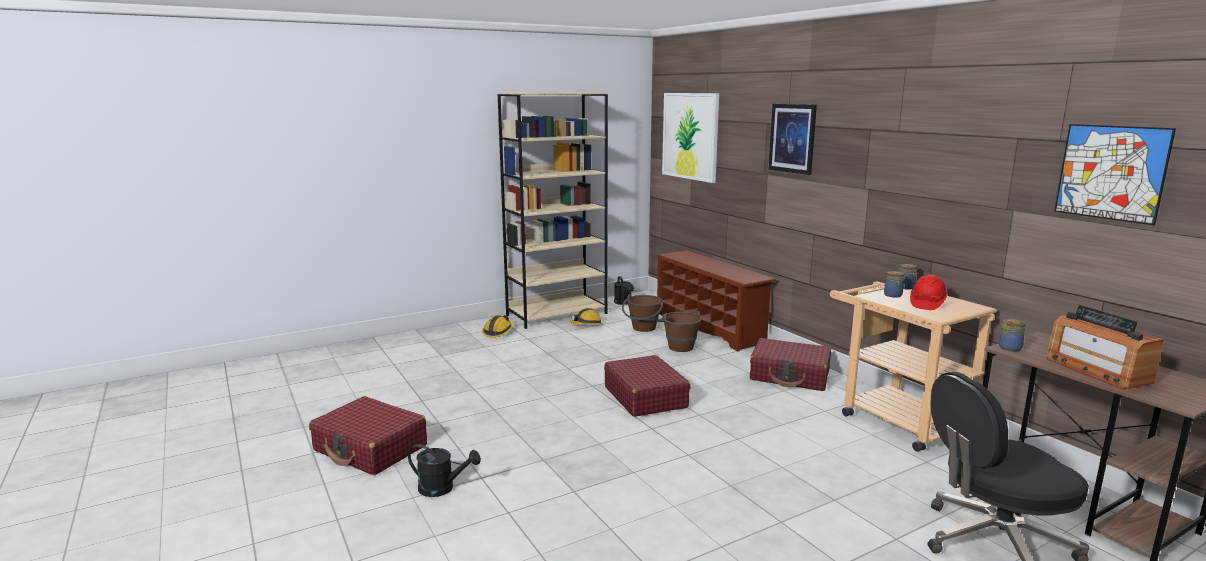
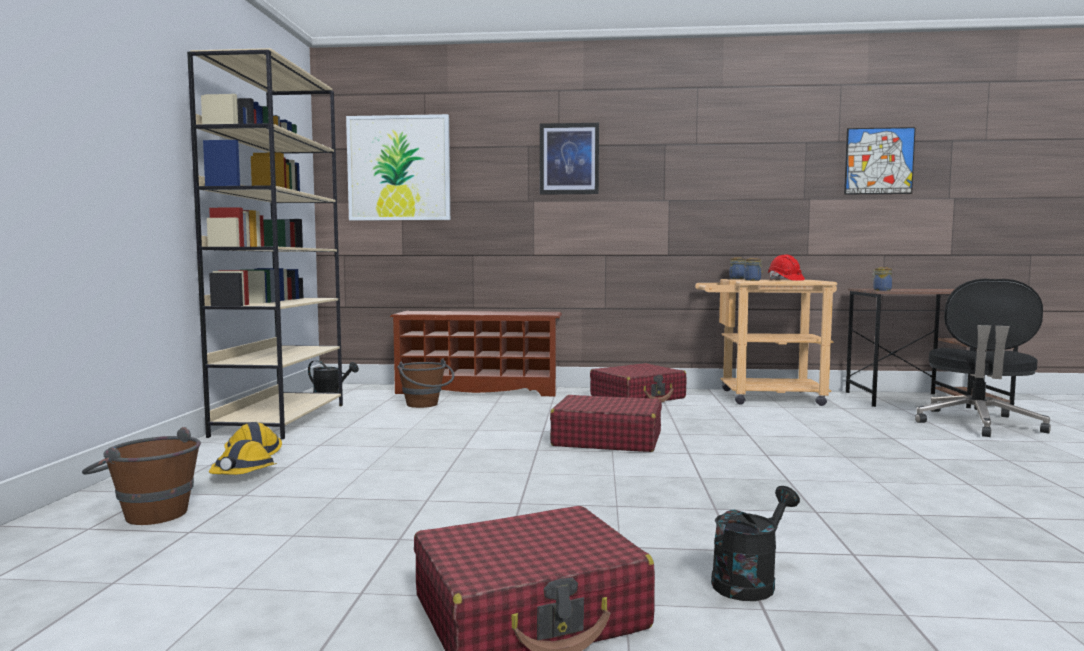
camera: 55 degrees left, 10 degrees down
(586, 324) = (351, 417): hard hat -> hard hat (243, 474)
(678, 345) = (499, 405): brown bucket -> brown bucket (147, 513)
(1097, 371) = (938, 290): radio -> none

